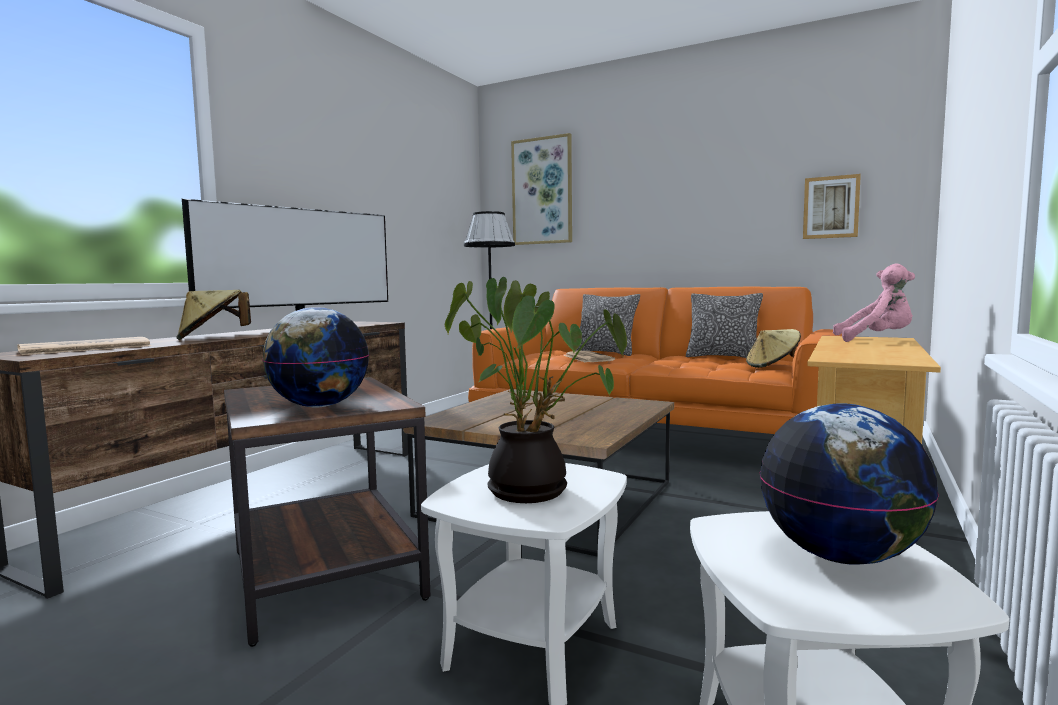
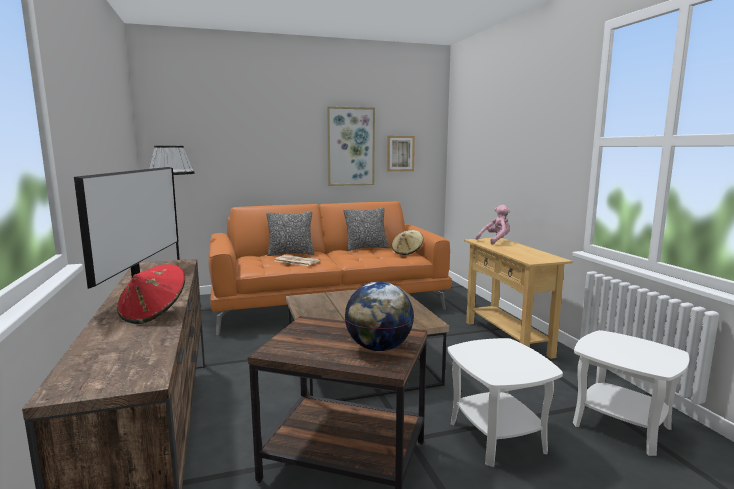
camera: 45 degrees left, 5 degrees up
(84, 348) = (112, 358): newspaper -> none
(212, 338) = (154, 314): beige hat -> red hat
(533, 489) = (505, 359): potted plant -> none
(542, 191) = (201, 126): picture -> picture (350, 146)
(841, 556) = (631, 348): globe -> none

